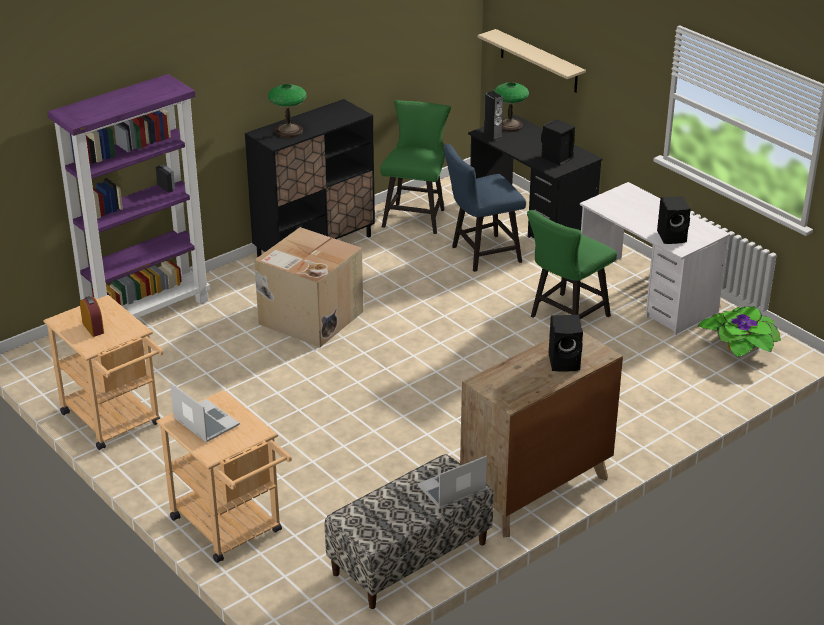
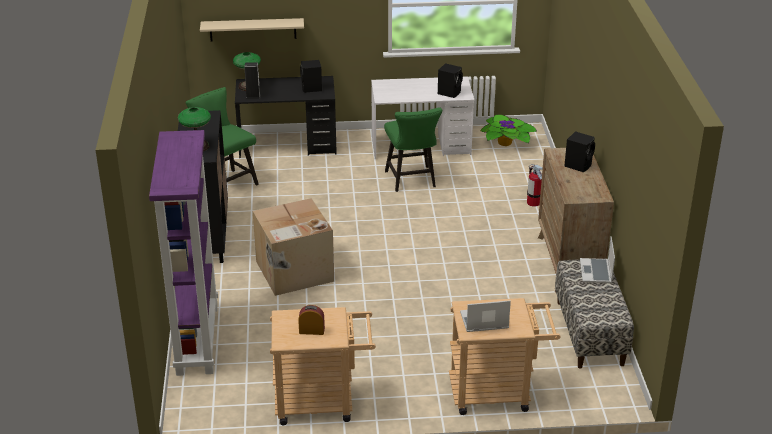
camera: 55 degrees left, 0 degrees up
(481, 255) = (305, 179): blue chair -> none
(633, 417) = (533, 202): none -> fire extinguisher

